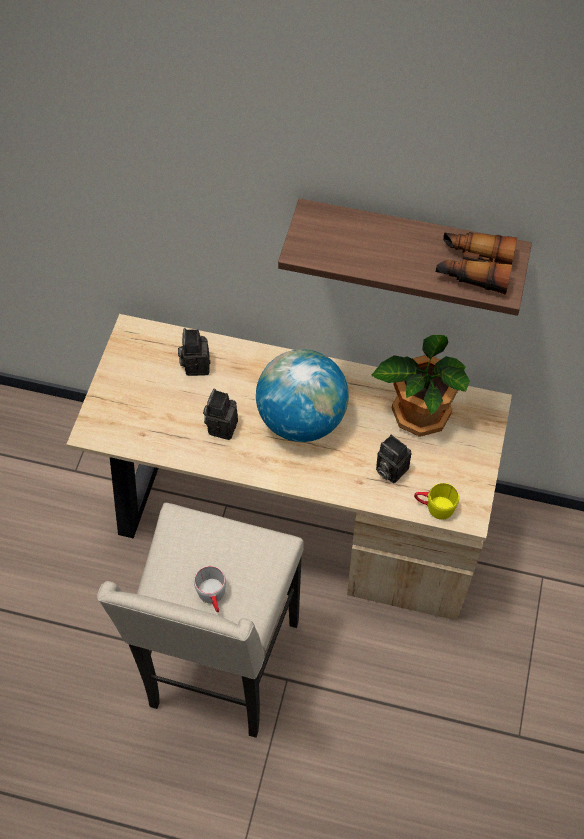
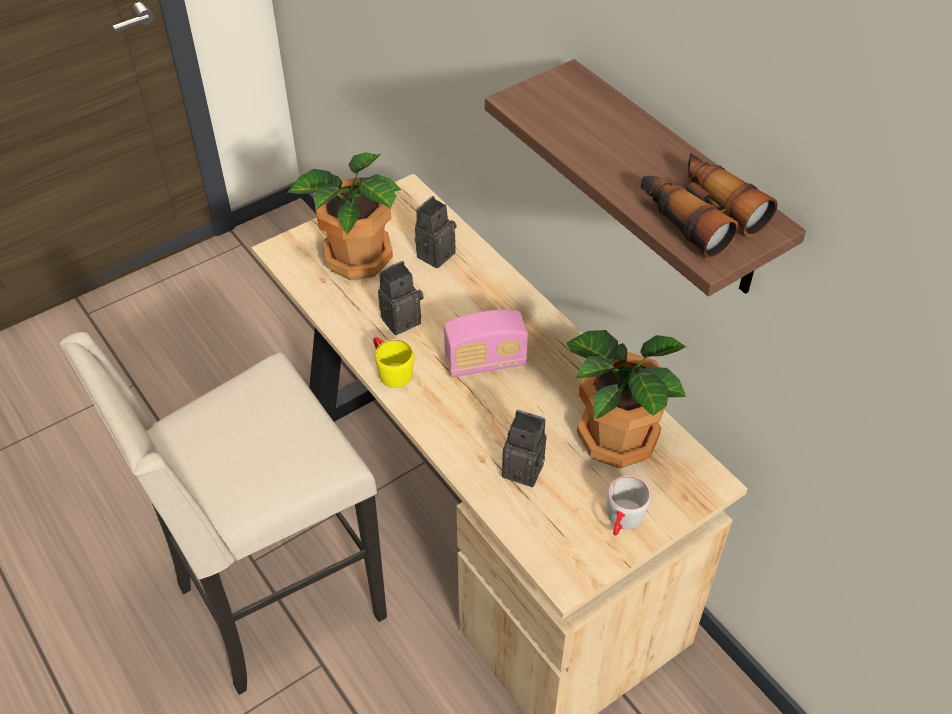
camera: 40 degrees right, 10 degrees down
(147, 402) = (356, 257): none -> potted plant
(213, 597) = (224, 461): grey mug -> grey mug (622, 522)
(301, 419) = (485, 362): globe -> radio
(389, 469) = (526, 468): camera -> camera turned 120 degrees clockwise
(434, 507) = (536, 539): yellow mug -> yellow mug (390, 370)

